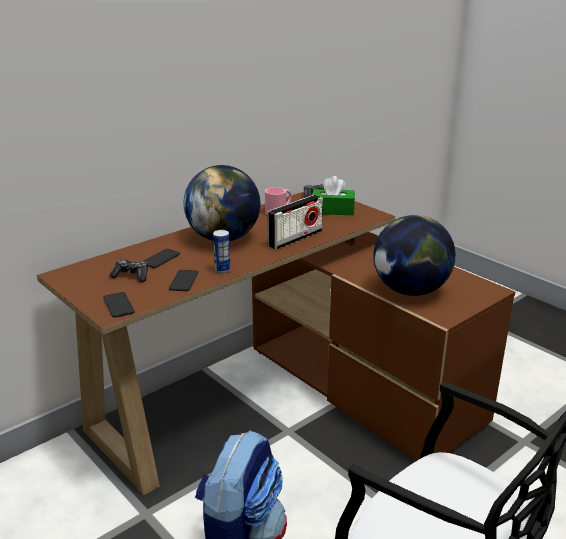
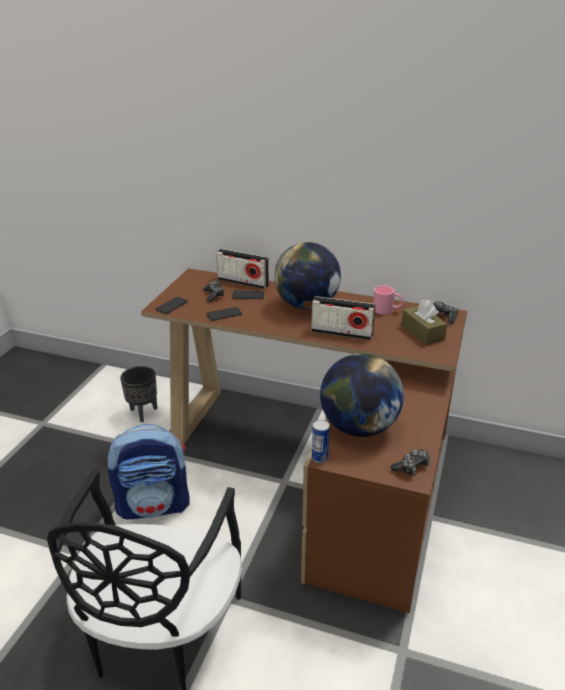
camera: 60 degrees right, 5 degrees up
(58, 502) = (144, 412): none -> black planter
(126, 254) = (243, 282): none -> radio
(222, 270) = (254, 322): can -> can (319, 458)
(333, 210) = (422, 332): green tissue box -> brown tissue box
(478, 287) = (411, 467): none -> game controller

